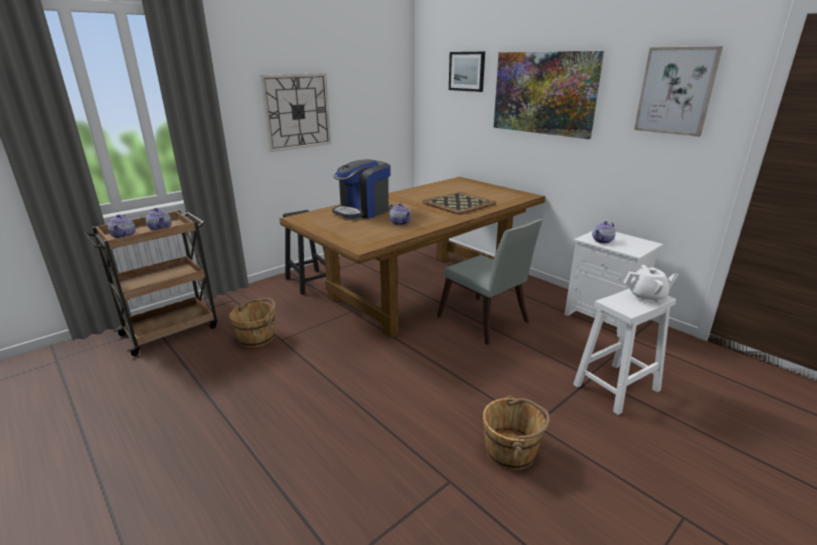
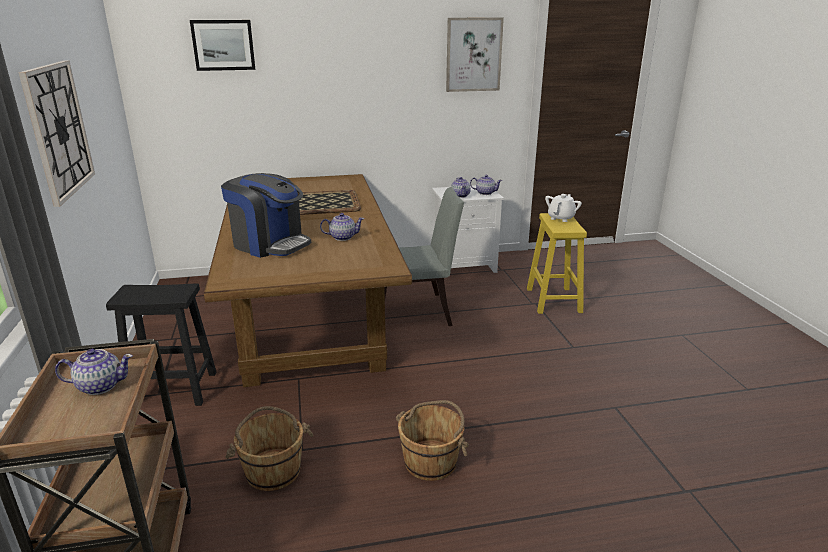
camera: 60 degrees left, 0 degrees up
(124, 236) = (78, 427): teapot -> teapot (485, 193)
(363, 211) = (270, 244): coffee machine -> coffee machine turned 45 degrees counterclockwise
(511, 451) = (596, 368): brown bucket -> brown bucket (431, 461)
(543, 93) = (343, 65): picture -> none
(615, 388) = (554, 301): white stool -> yellow stool

